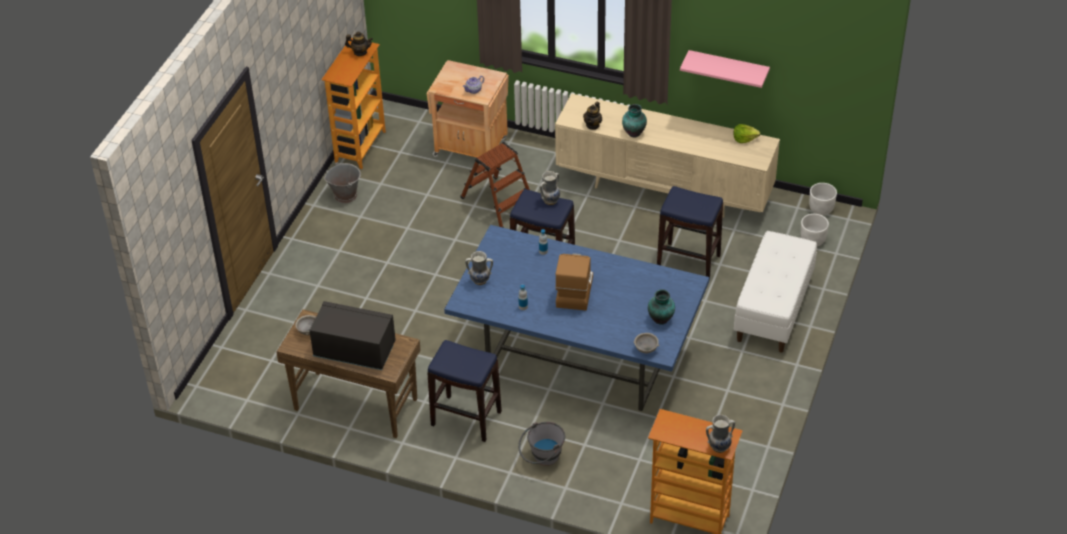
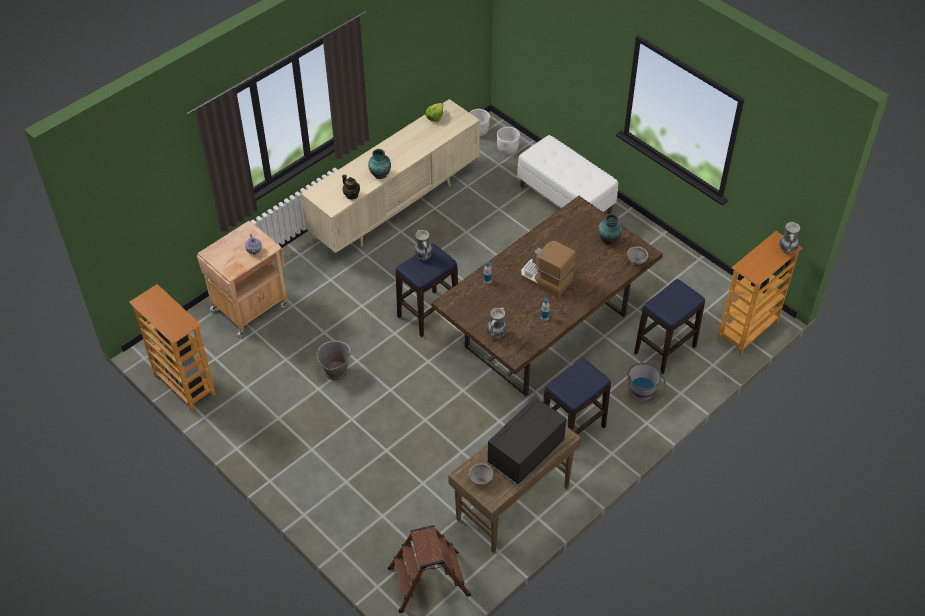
camera: 65 degrees left, 5 degrees up
(345, 195) = (241, 419): grey bucket -> grey bucket (335, 371)
(360, 52) = (157, 301): teapot -> none
(498, 203) = (333, 315): brown step ladder -> brown step ladder (429, 581)
(577, 356) = (544, 331): blue dining table -> brown dining table
(688, 262) = (484, 225): stool -> stool (665, 350)
(728, 68) = (397, 75): pink shelf -> none

